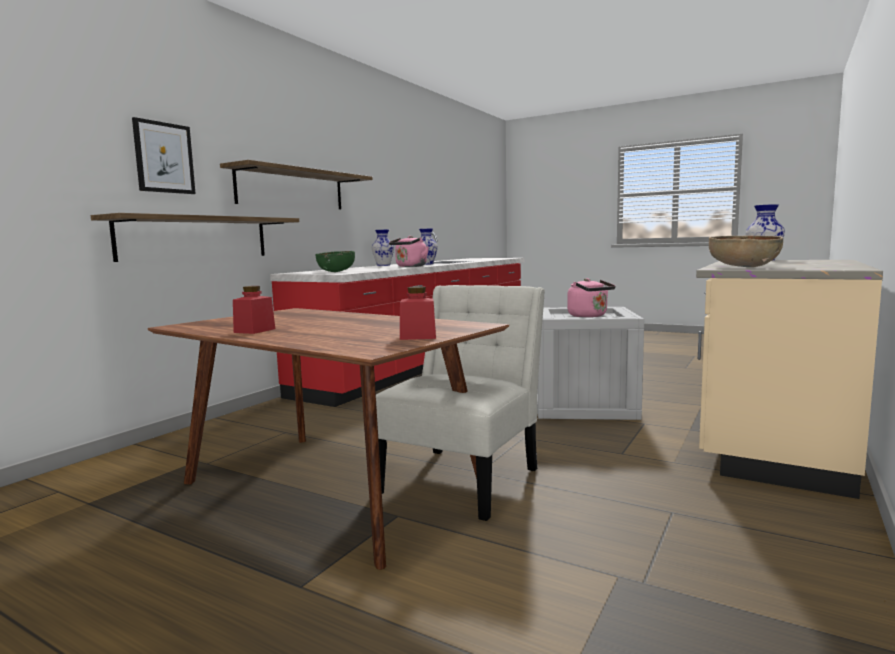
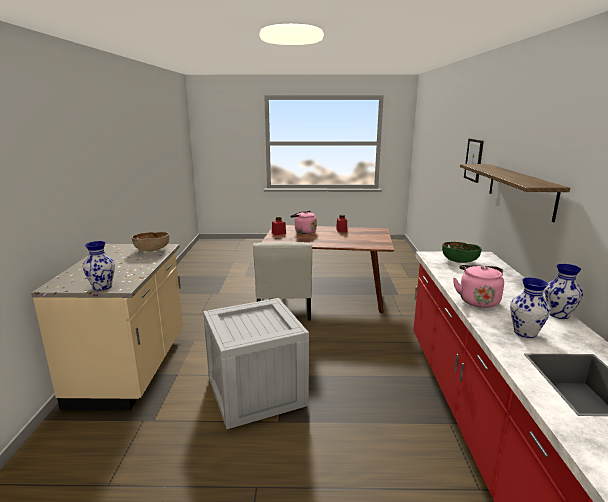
camera: 150 degrees right, 10 degrees up
(196, 238) = (474, 209): shelf -> none
(589, 316) = (249, 327): pink kettle -> pink kettle (303, 232)

